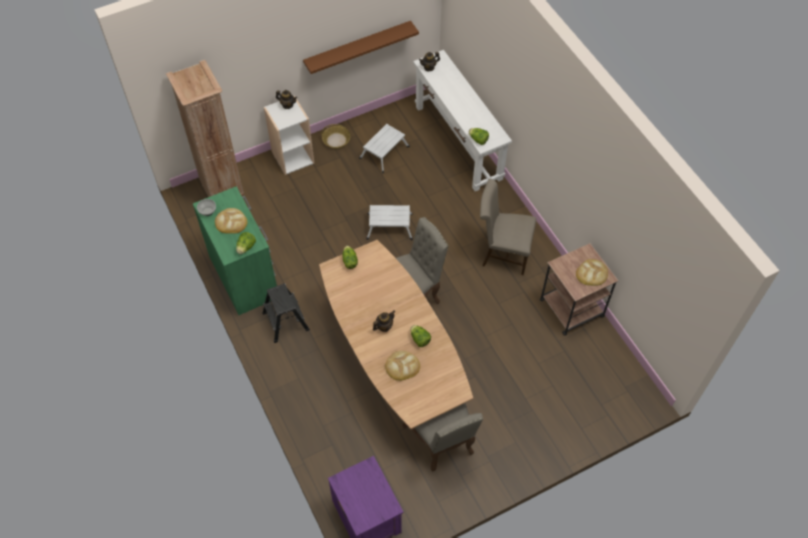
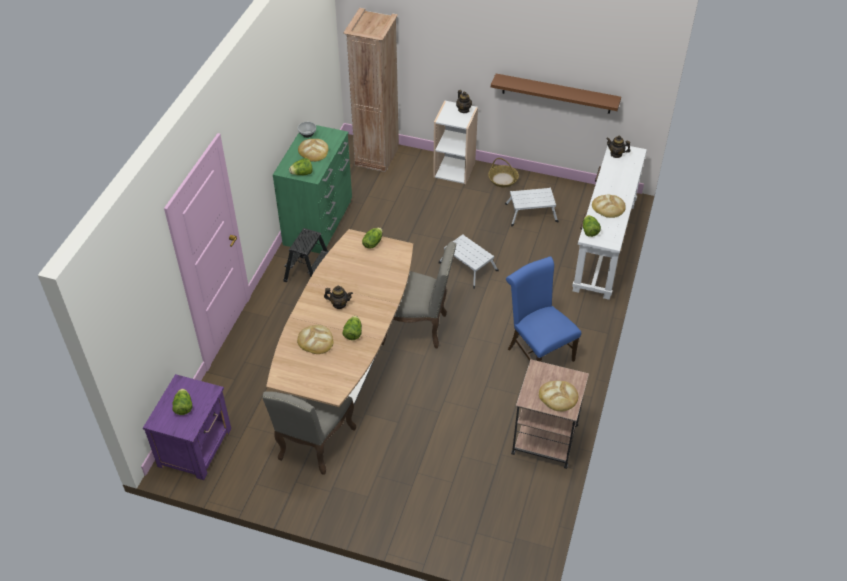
camera: 45 degrees right, 10 degrees down
(365, 495) = (183, 407): none -> lettuce
(470, 113) = (608, 207): none -> bread
(502, 253) = (537, 352): beige chair -> blue chair

